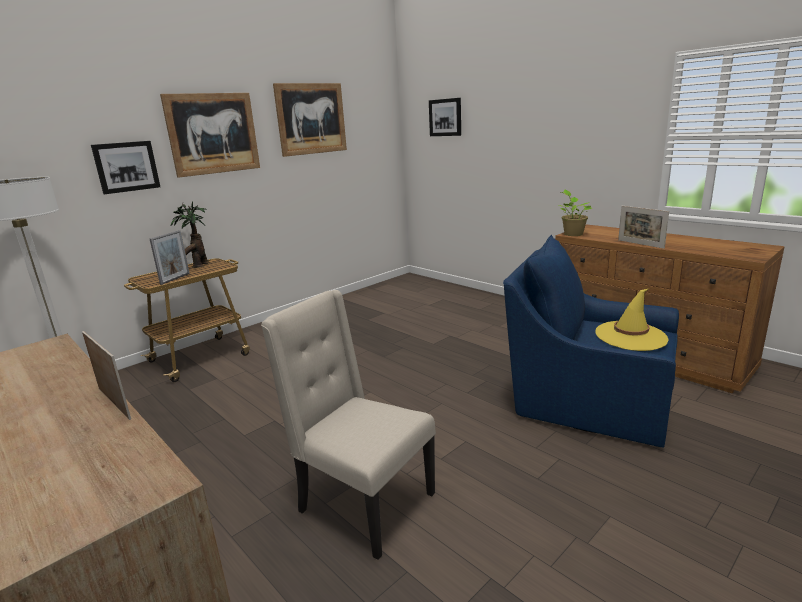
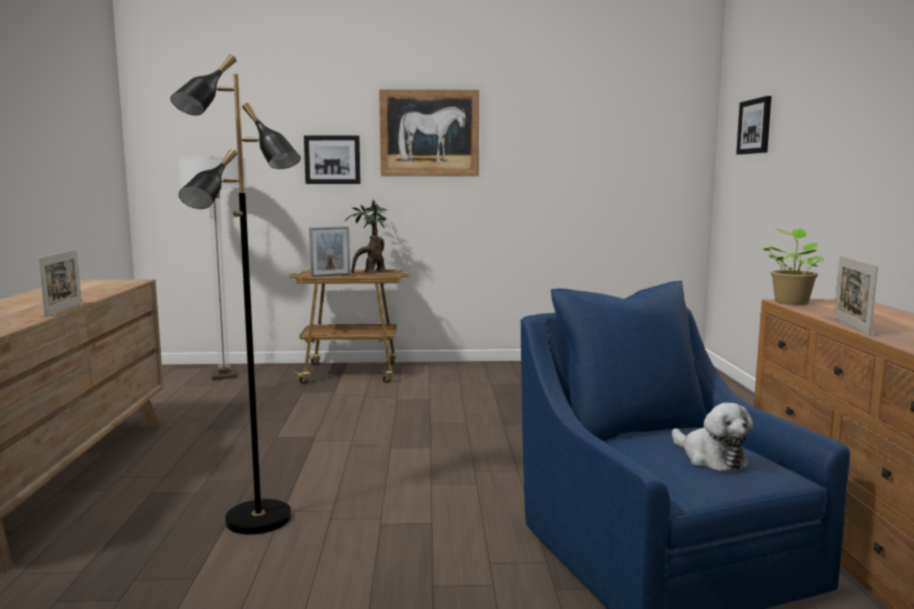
camera: 40 degrees right, 10 degrees down
(311, 119) = (562, 123): picture -> none
(363, 503) = (258, 520): beige chair -> black floor lamp
(630, 336) = (710, 458): yellow hat -> plush toy

